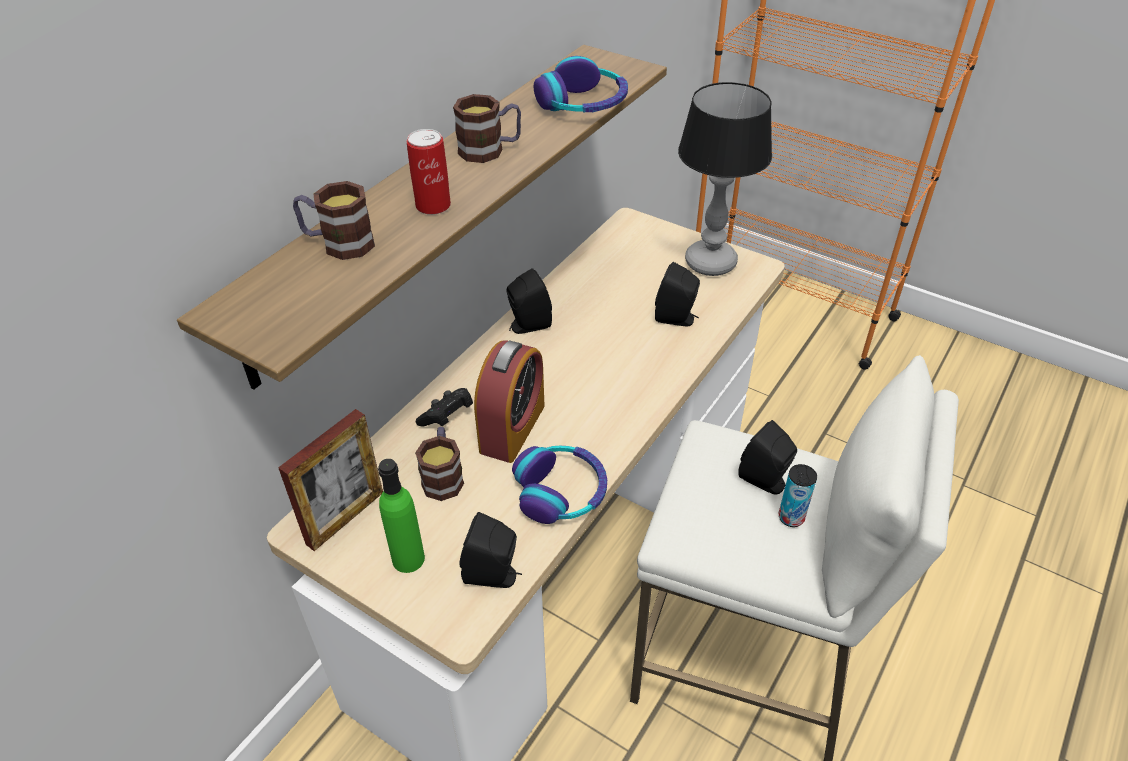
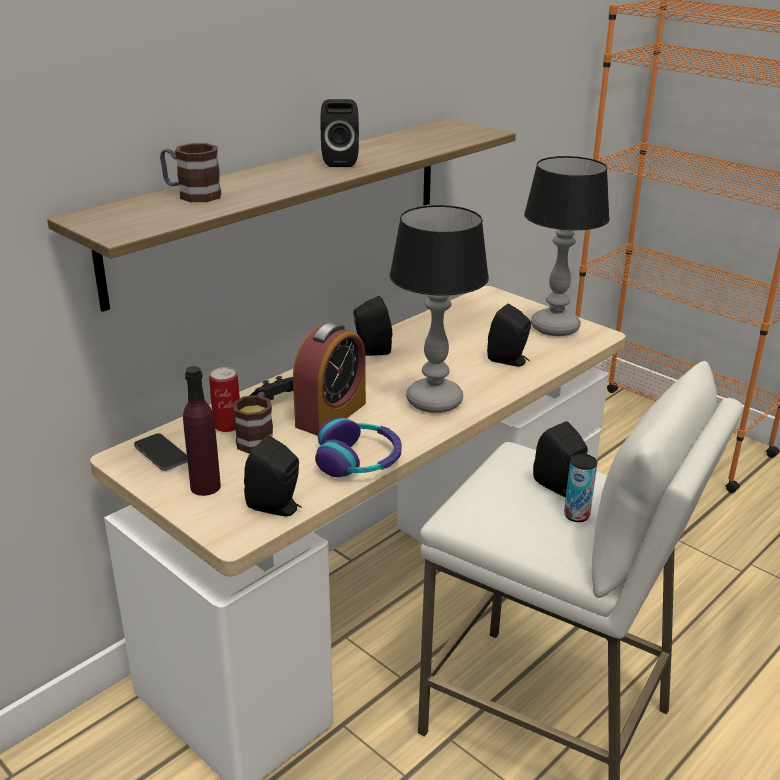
camera: 10 degrees right, 15 degrees down
(345, 518) = (161, 454): picture frame -> phone
(408, 559) = (205, 486): green bottle -> purple bottle
(433, 205) = (278, 183): can -> can (227, 425)
(490, 150) = (340, 161): mug -> black speaker
(583, 104) = (432, 145): headphones -> none
(615, 392) = (433, 401): none -> table lamp

